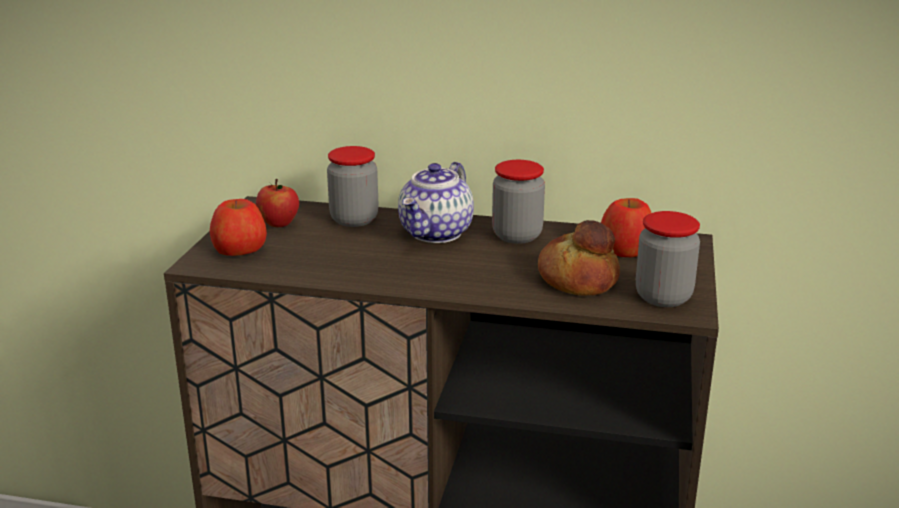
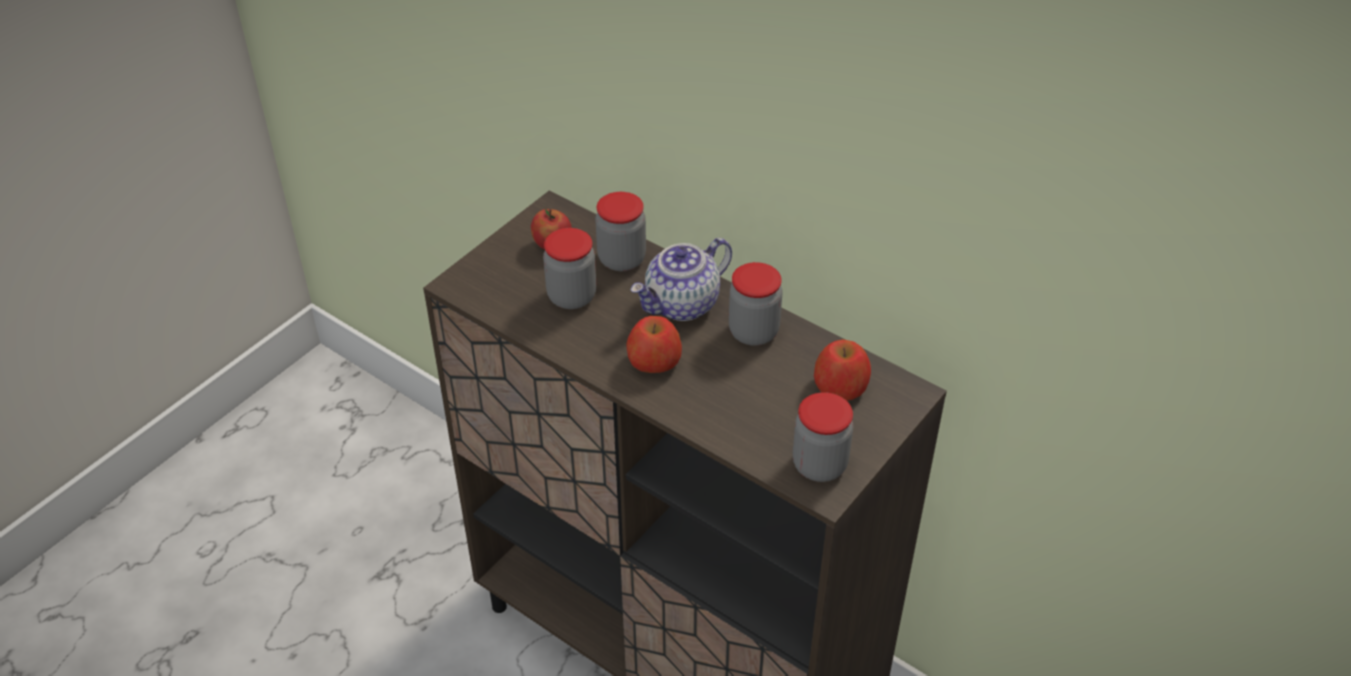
camera: 25 degrees right, 20 degrees up
(239, 250) = (498, 275): apple -> apple (654, 361)
(326, 248) = (572, 296): none -> jar
(578, 279) = (763, 414): bread -> none

